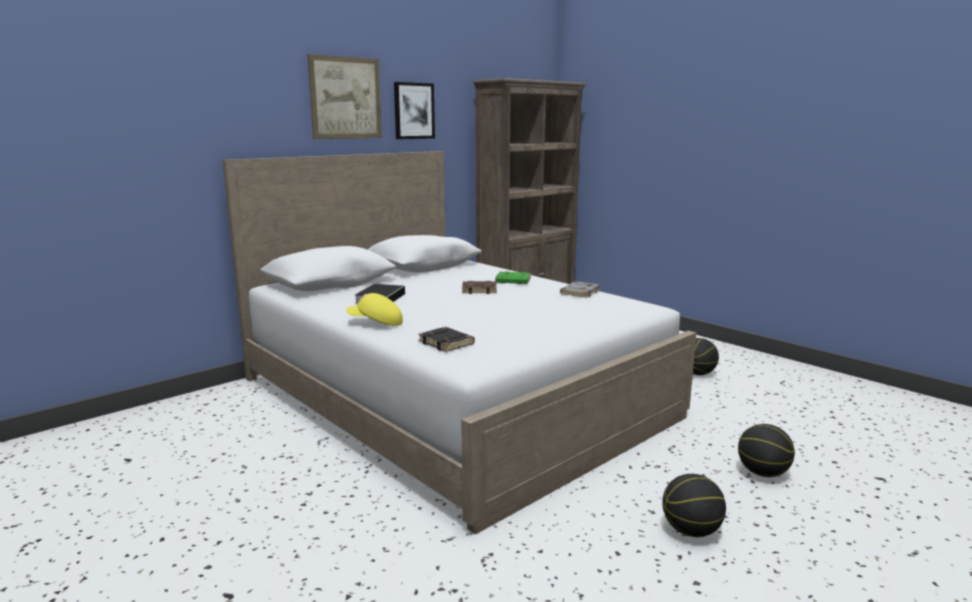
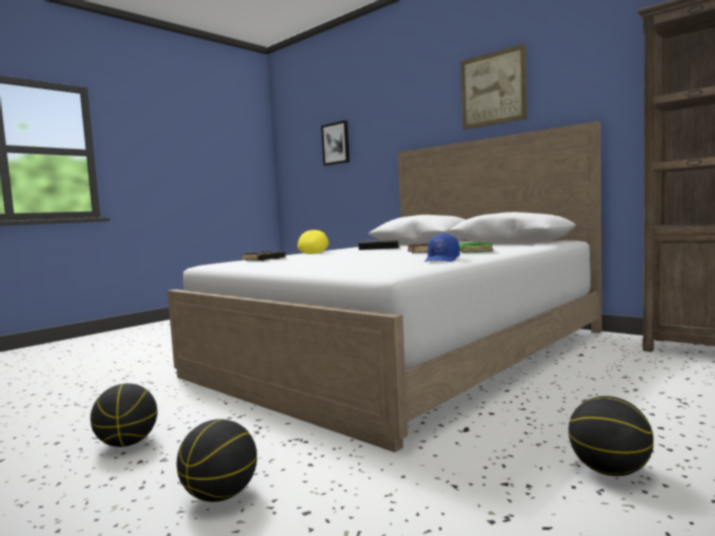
camera: 85 degrees right, 10 degrees down
(413, 111) = (568, 83): picture -> picture (336, 143)
(579, 292) = (442, 260): grey book -> blue cap

